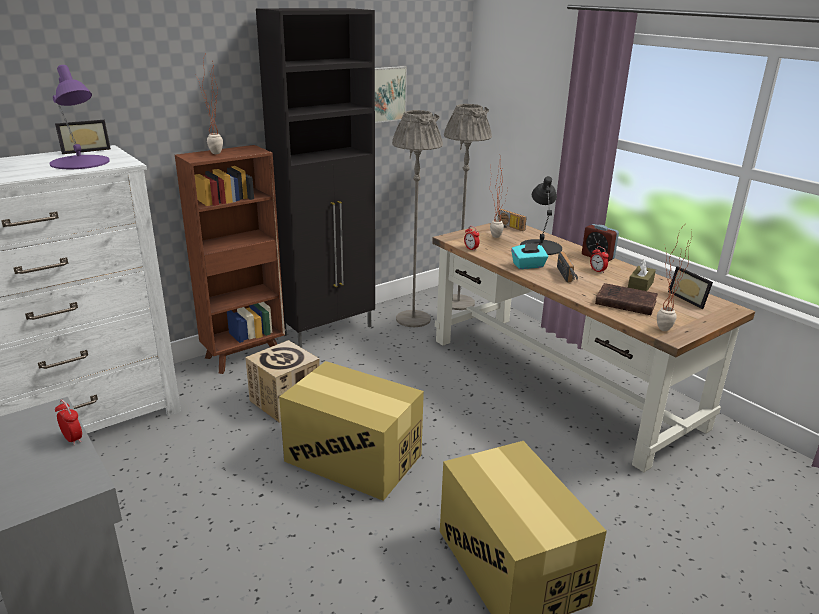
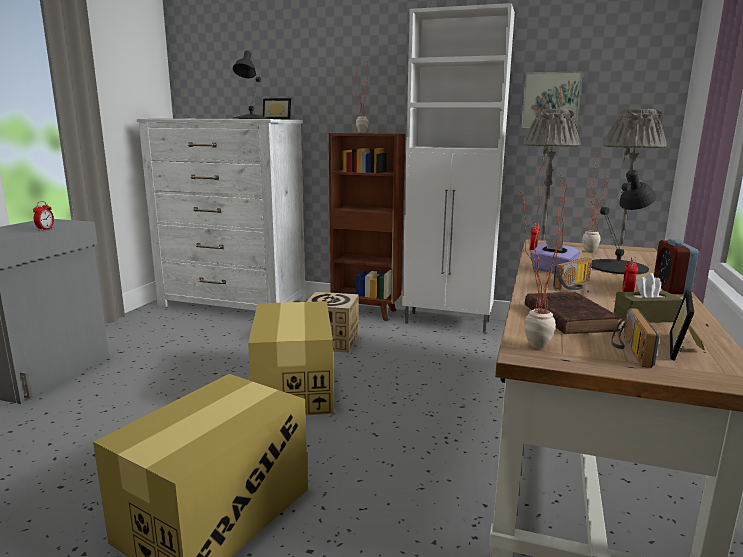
camera: 55 degrees right, 10 degrees down
(80, 162) = (251, 118): purple table lamp -> black table lamp
(329, 330) = (448, 322): black cabinet -> white cabinet
(508, 227) = (629, 251): radio -> radio (628, 350)
(528, 266) = (552, 270): turquoise tissue box -> purple tissue box

